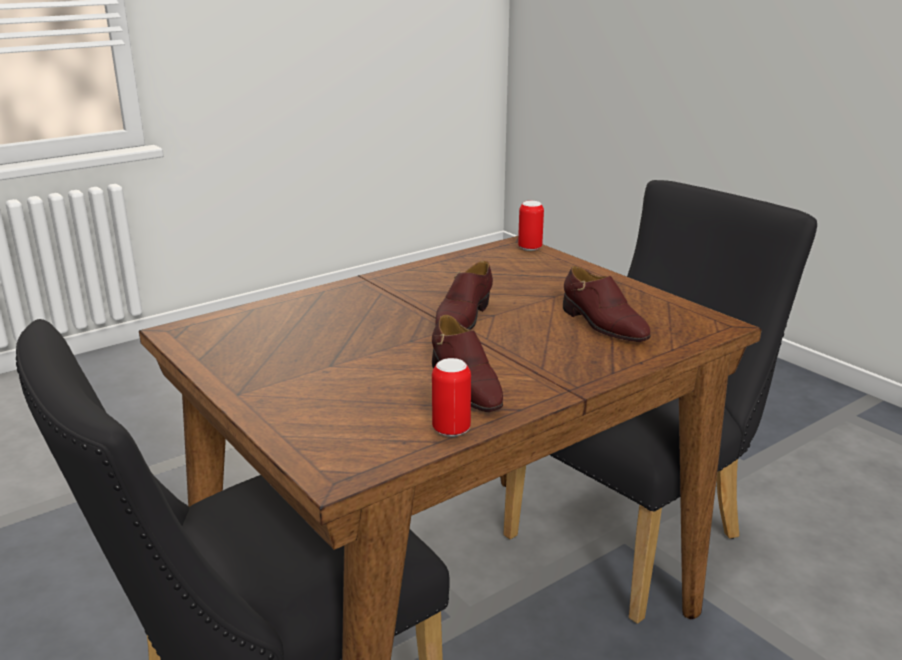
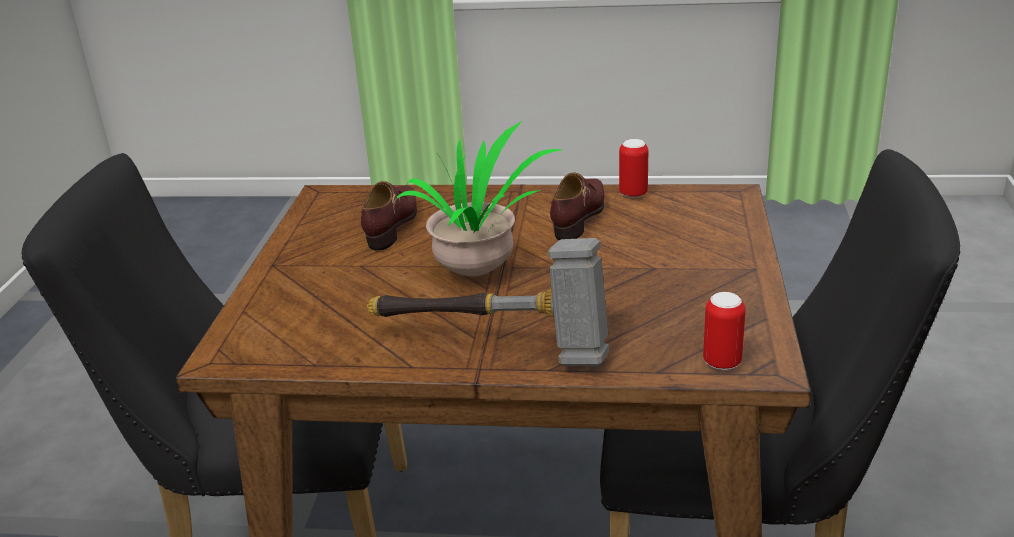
camera: 135 degrees left, 5 degrees up
(373, 289) = (496, 347): none -> hammer
(462, 319) = (481, 271): brown shoe -> potted plant
(530, 248) = (227, 342): can -> can (722, 362)

